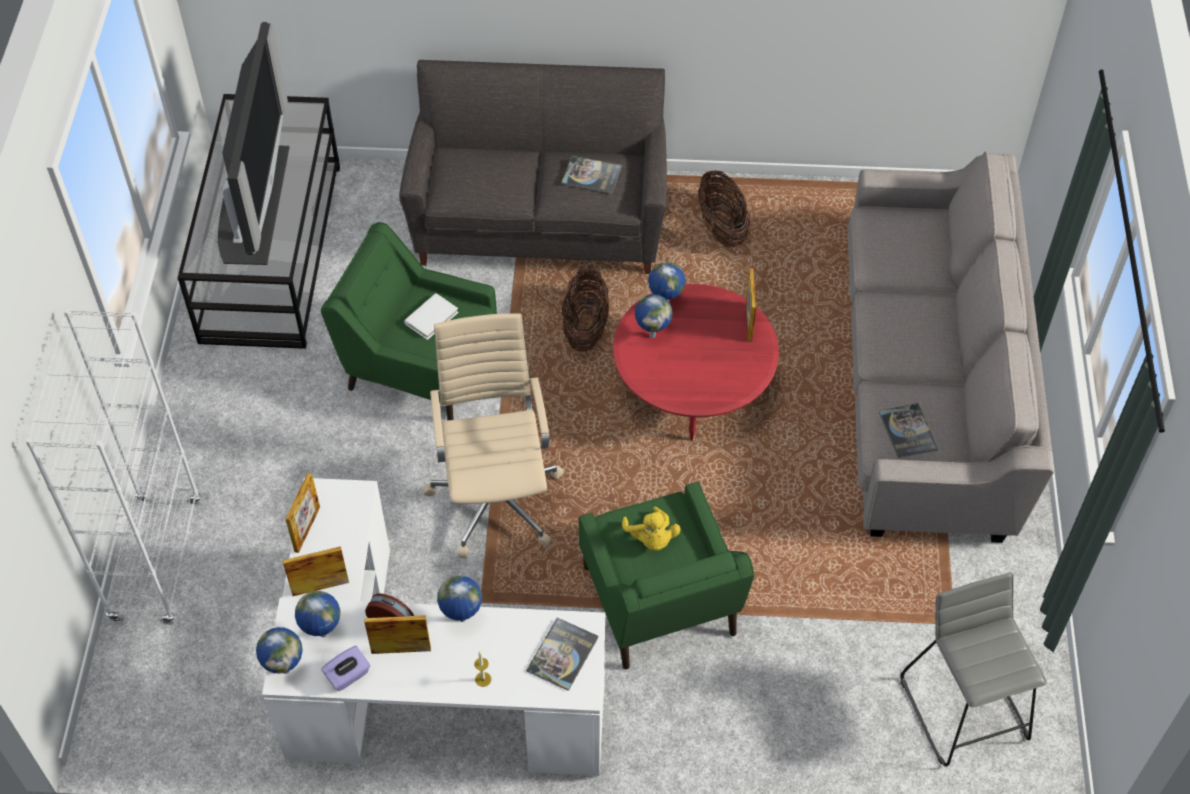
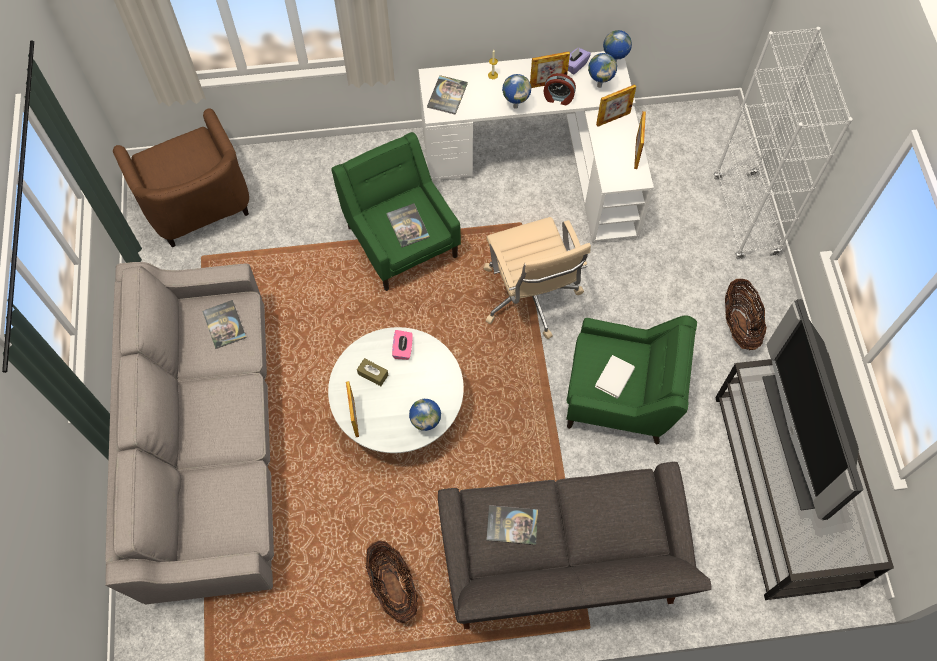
camera: 170 degrees right, 10 degrees up
(585, 328) = (495, 454): basket -> basket (739, 325)
(651, 539) = (407, 226): yellow plush toy -> book
(652, 335) = (432, 393): globe -> none
(681, 386) = (403, 349): none -> pink tissue box
(692, 390) = (399, 409): red coffee table -> white coffee table
(721, 364) = (373, 374): none -> brown tissue box
(965, 708) = (197, 204): grey stool -> brown armchair

